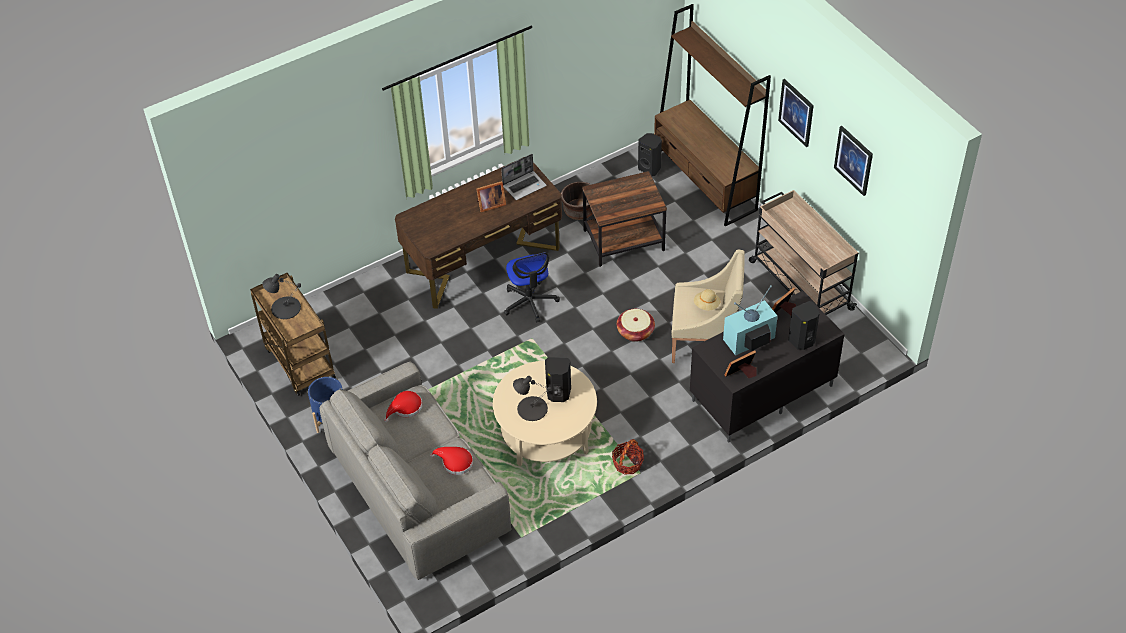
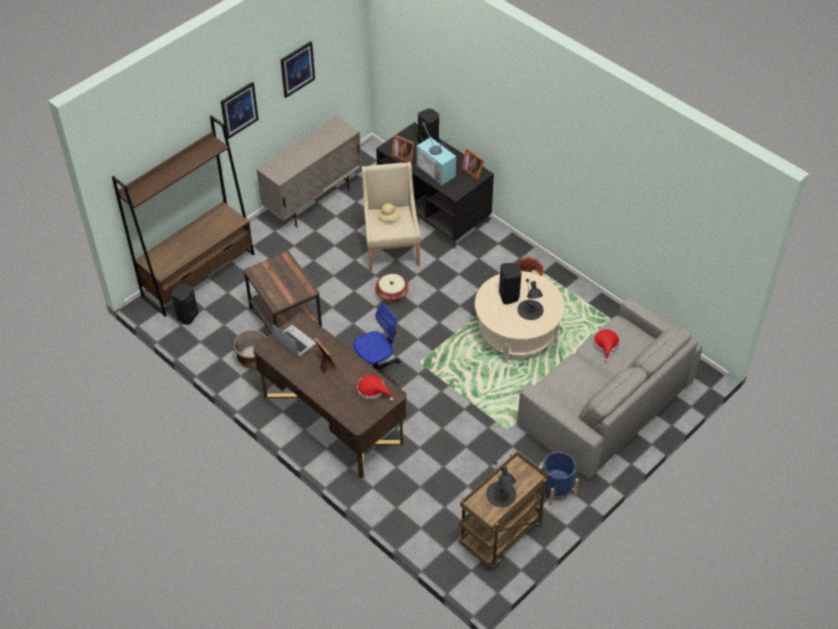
camera: 105 degrees left, 0 degrees up
(405, 408) = (564, 392): red hat -> red hat (373, 390)
(799, 284) = (313, 201): beige cart -> beige cabinet

